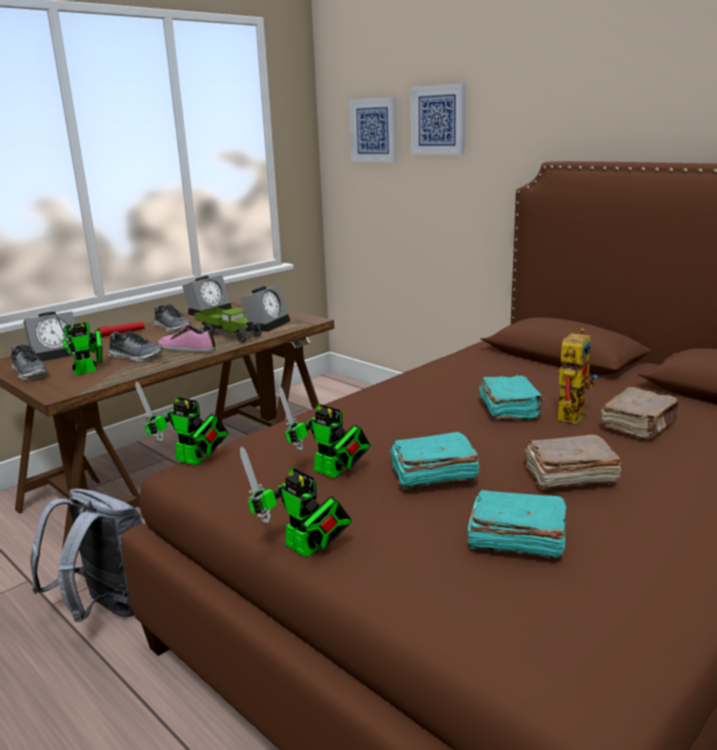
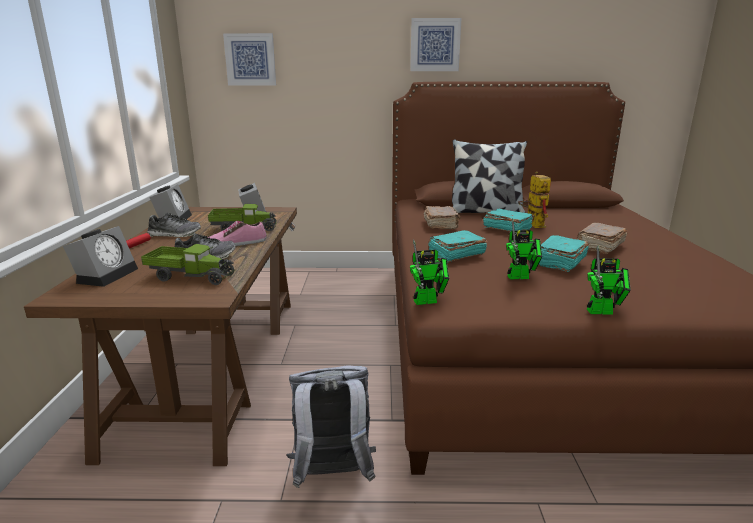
camera: 45 degrees left, 0 degrees up
(30, 373) = (127, 294): shoe -> none
(89, 371) = (191, 276): toy robot -> toy truck
(438, 120) = (316, 53): picture -> picture (435, 45)
(515, 539) = (649, 274): turquoise book -> turquoise book (455, 255)
(558, 377) = (485, 212): none -> pillow
(639, 426) = (566, 222): brown book -> brown book (441, 225)

